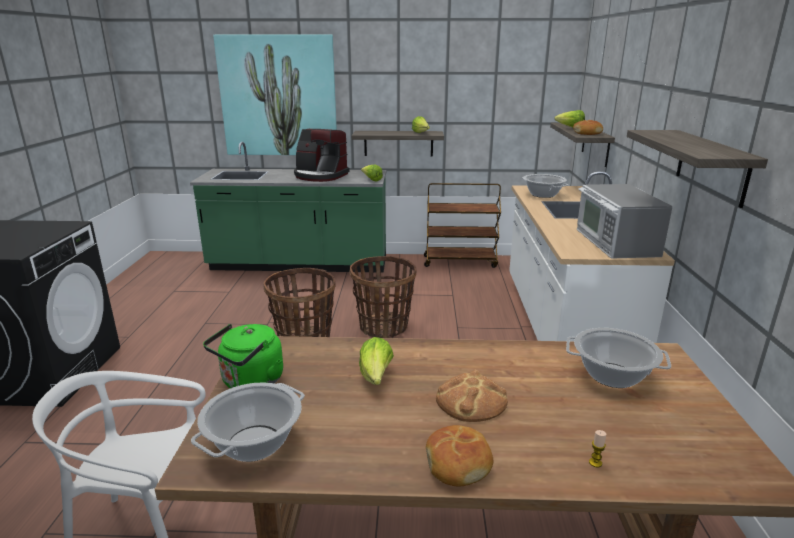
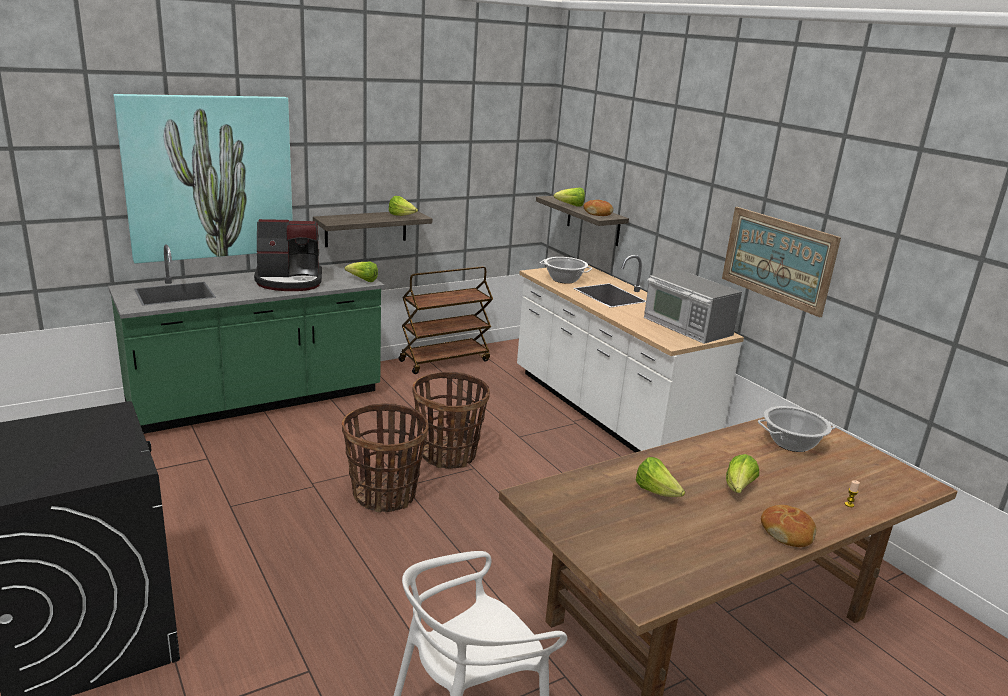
camera: 35 degrees left, 0 degrees up
(250, 382) = (574, 528): green kettle -> none
(254, 443) = (652, 569): cooking pot -> none
(471, 400) = (738, 488): bread -> lettuce
(711, 166) = (777, 259): shelf -> picture

